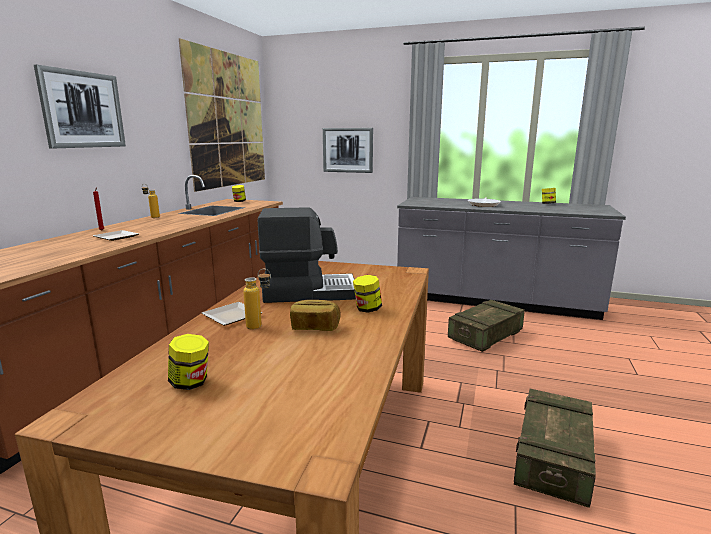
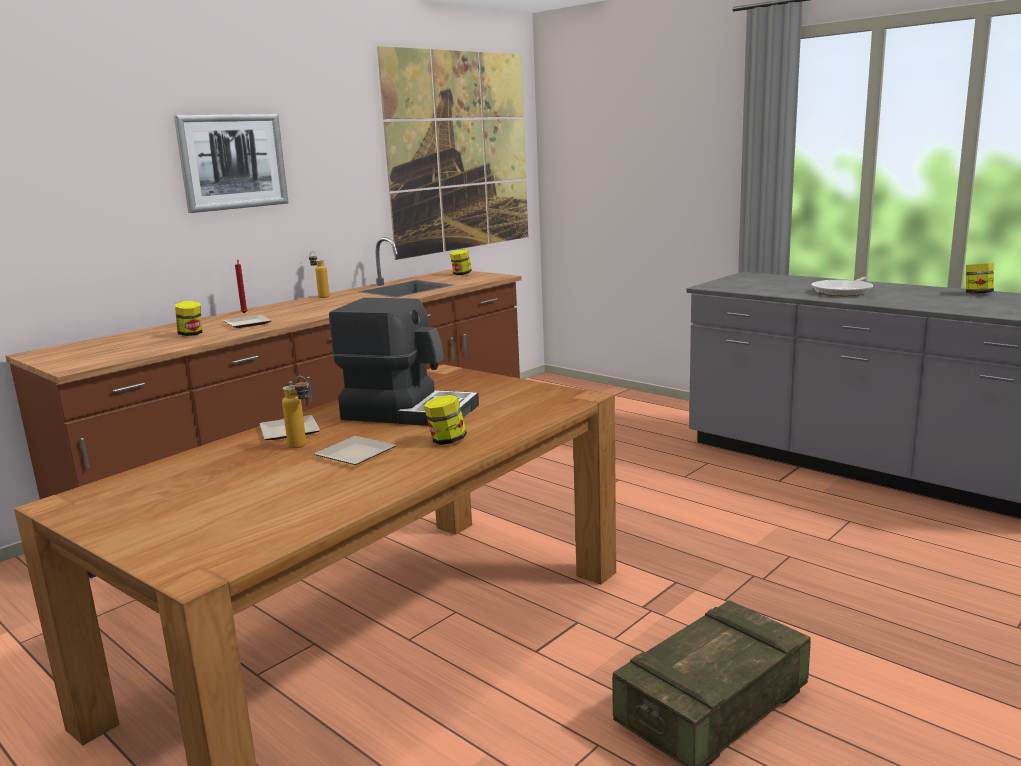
camera: 25 degrees right, 0 degrees up
(191, 383) = (176, 491): jar -> jar (191, 334)
(315, 327) = (358, 454): bread -> plate
(348, 150) = (651, 190): picture -> none
(485, 336) = (787, 522): crate -> none

